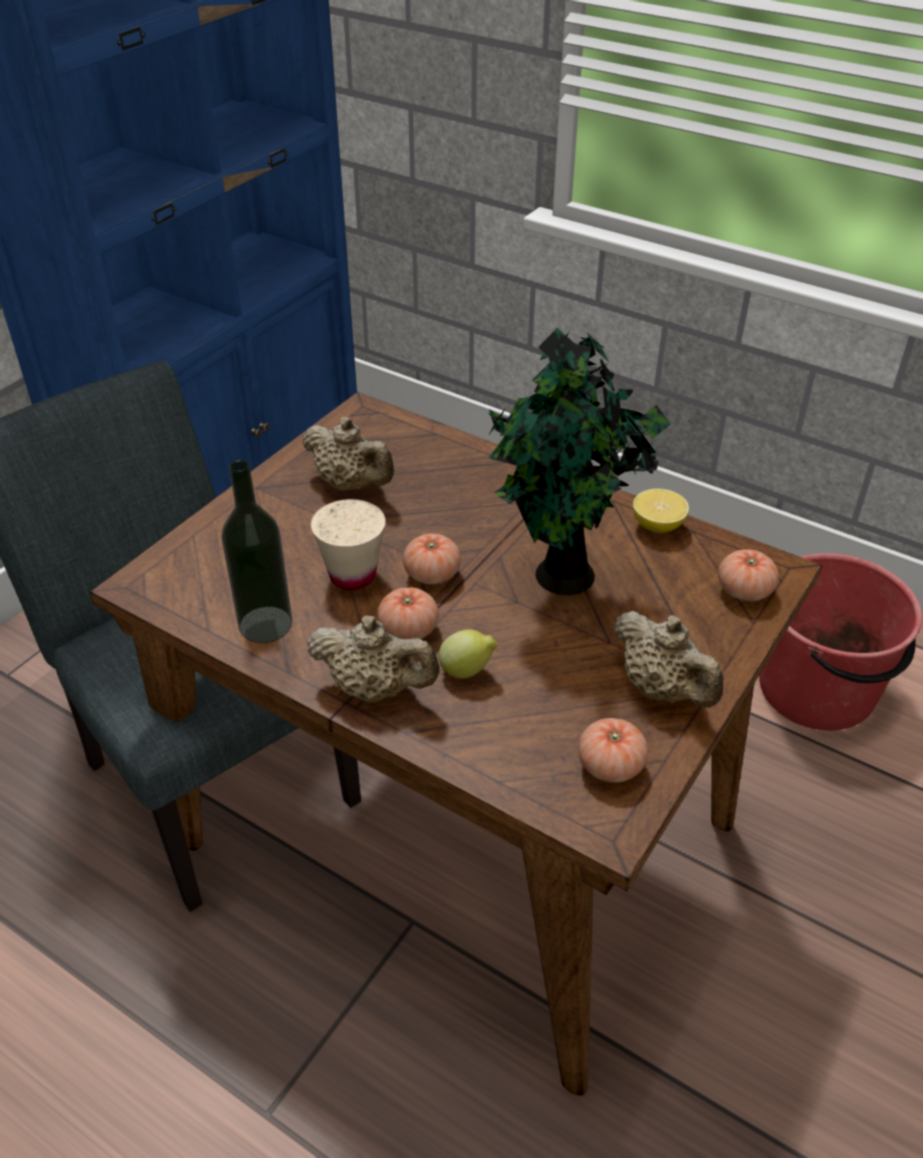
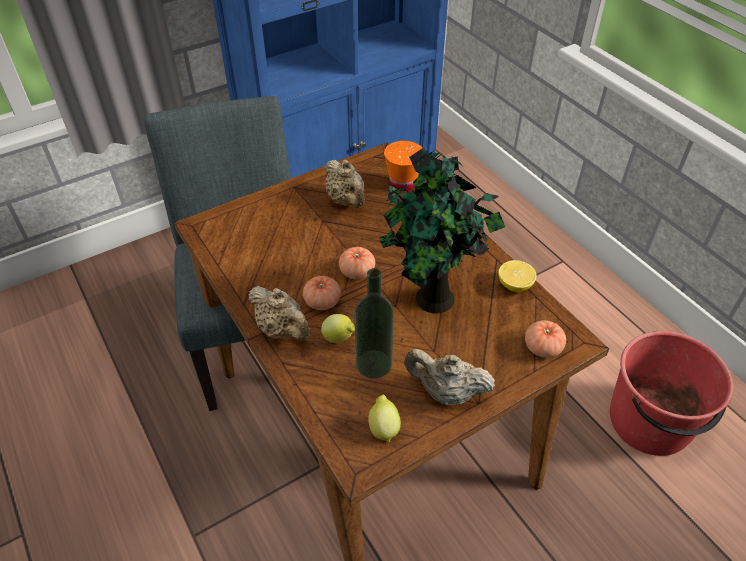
camera: 25 degrees right, 5 degrees up
(265, 624) = (248, 271): bottle -> bottle (373, 364)
(352, 575) = (312, 258): beige cup -> none
(418, 440) = (403, 184): none -> orange cup
(610, 765) = (383, 427): tomato -> lemon
(662, 689) = (446, 393): beige teapot -> beige teapot turned 120 degrees clockwise

